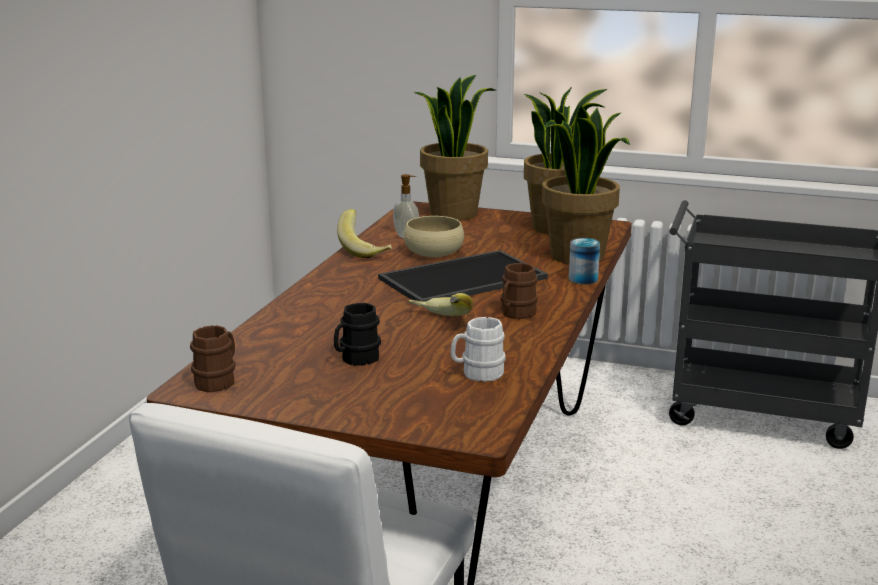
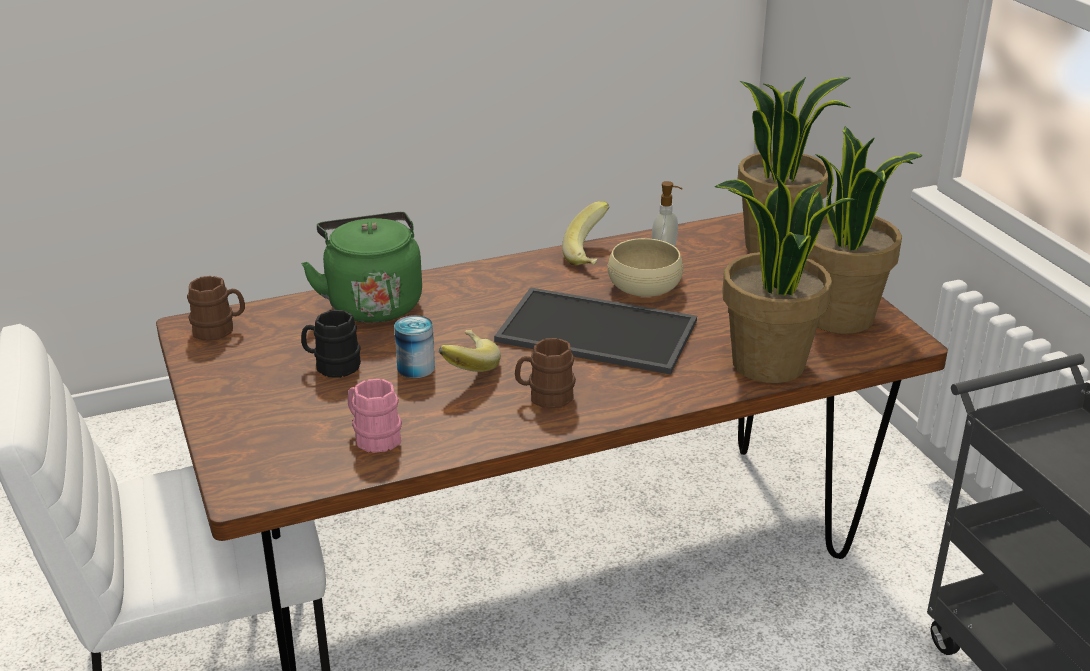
camera: 50 degrees right, 10 degrees up
(292, 322) = (372, 303): none -> green kettle
(477, 373) = (373, 437): white mug -> pink mug
(583, 279) = (702, 395): can -> can (416, 368)

